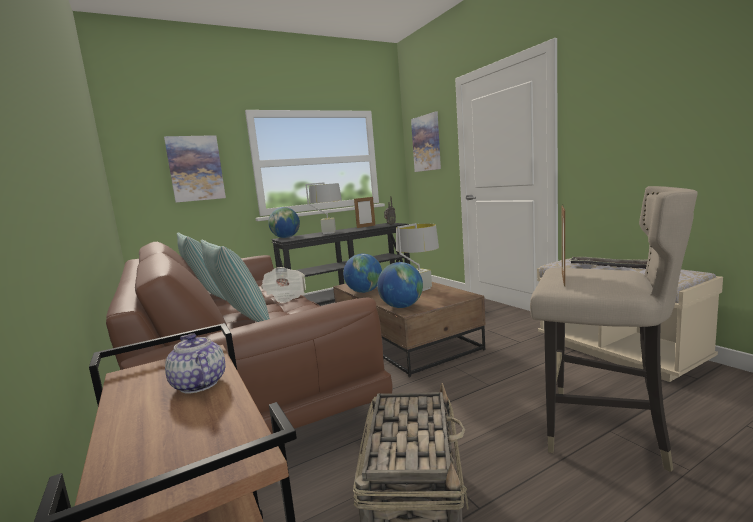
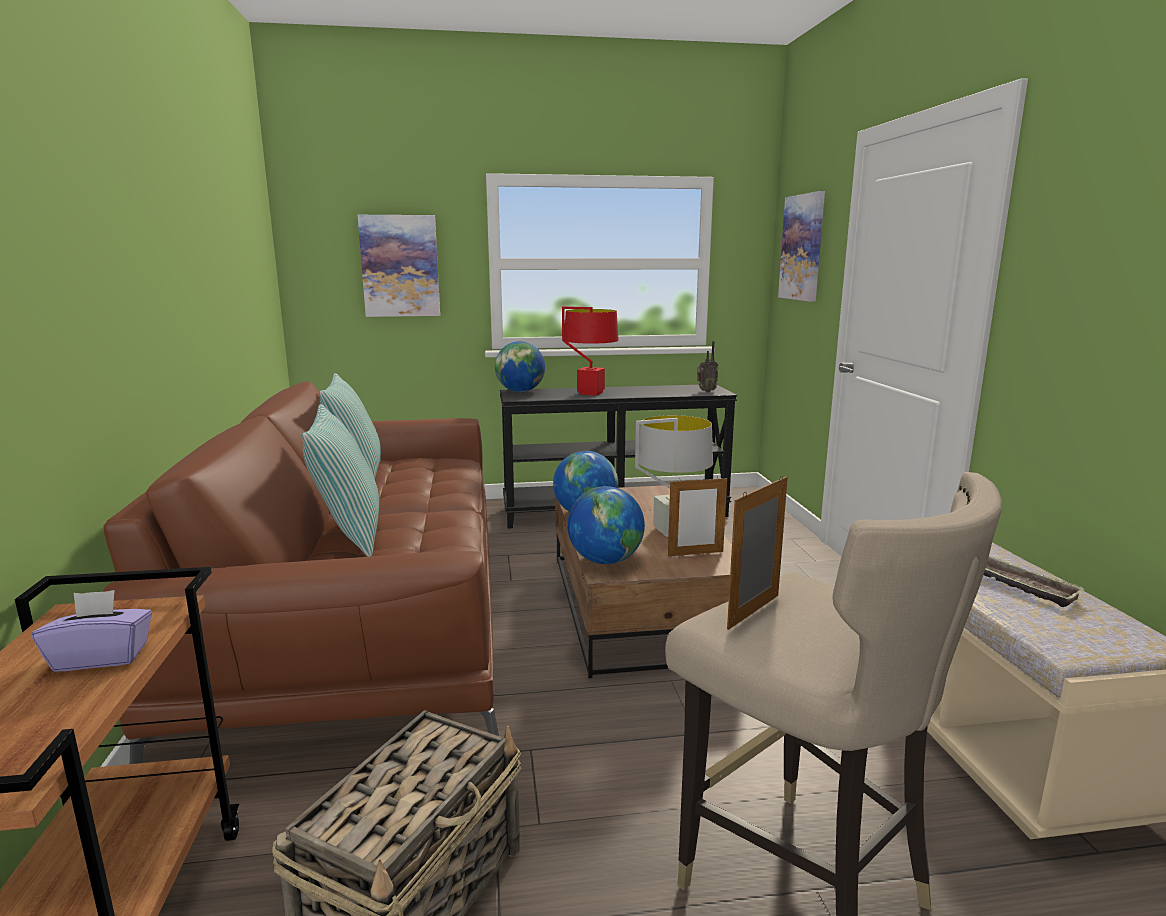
camera: 20 degrees right, 5 degrees up
(198, 384) = (102, 657): teapot -> purple tissue box
(285, 296) = (447, 502): newspaper -> none
(328, 233) = (590, 393): grey table lamp -> red table lamp
(366, 226) = (664, 388): picture frame -> picture frame (695, 553)

